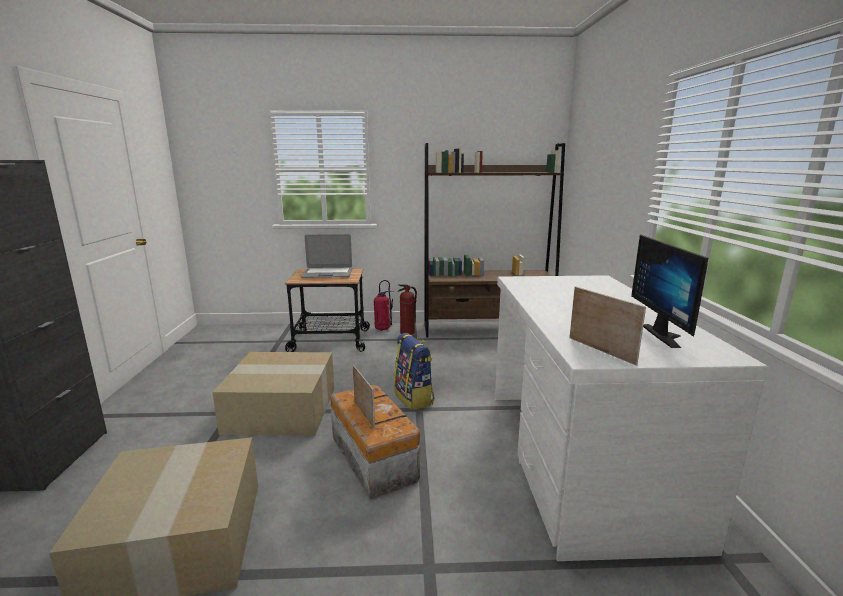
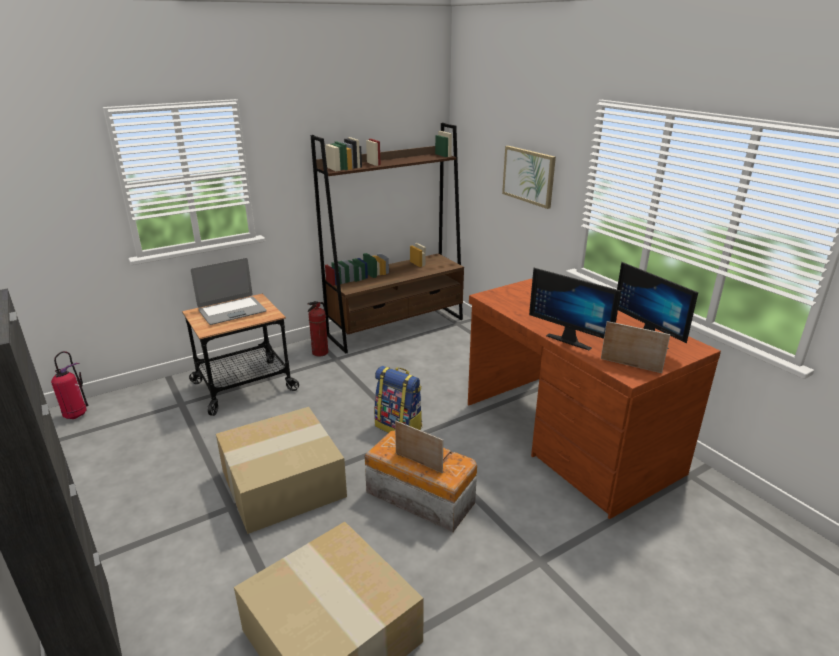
camera: 30 degrees left, 10 degrees up
(383, 329) = (289, 355): fire extinguisher -> fire extinguisher (76, 415)
(556, 318) = (571, 339): none -> monitor
(578, 458) = (567, 437): white desk -> brown desk
(613, 179) = (528, 176): none -> picture

